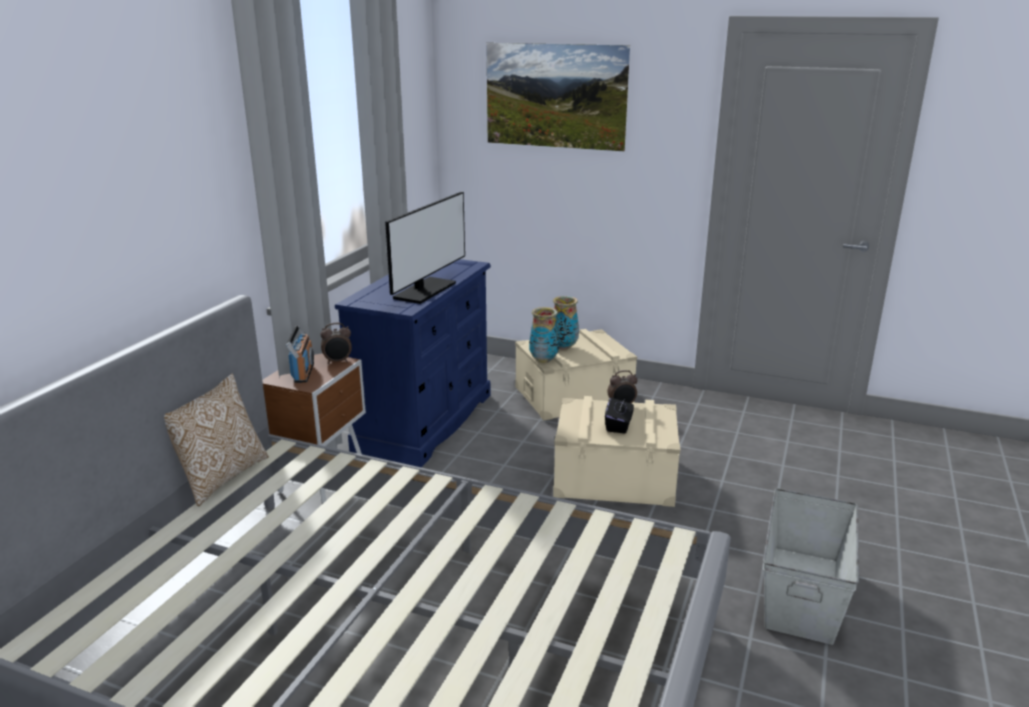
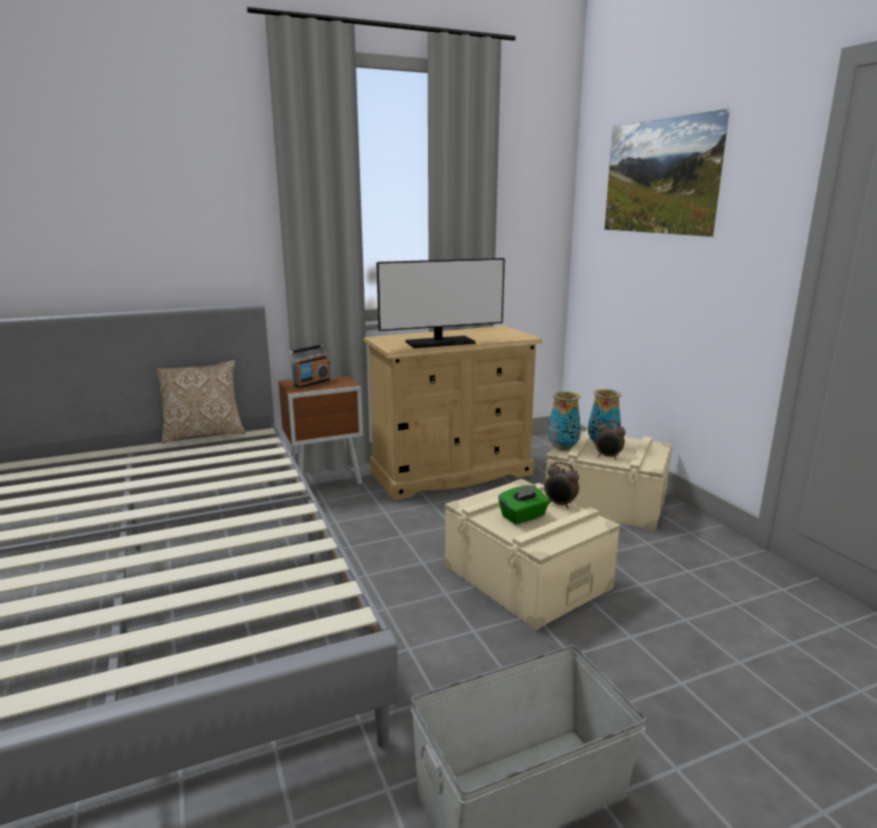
camera: 45 degrees right, 5 degrees down
(338, 361) = (344, 383): alarm clock -> alarm clock (608, 457)
(425, 421) = (451, 473): blue dresser -> beige dresser
(618, 425) = (523, 516): black tissue box -> green tissue box

